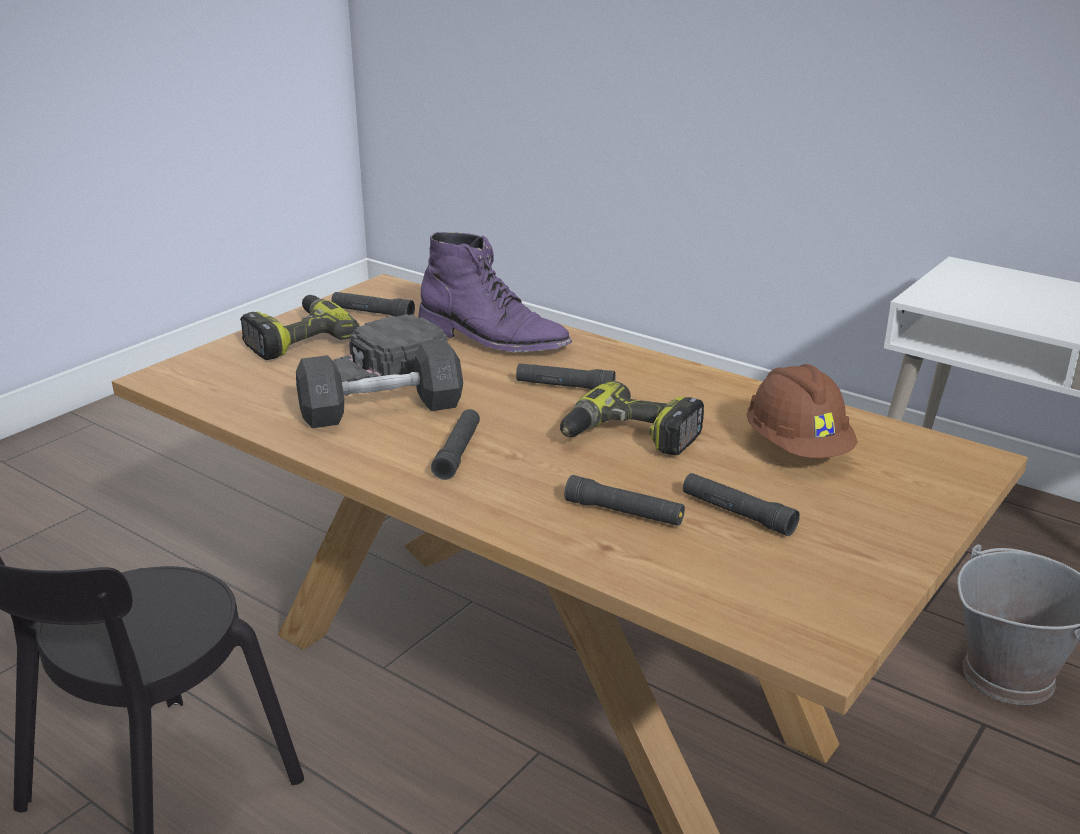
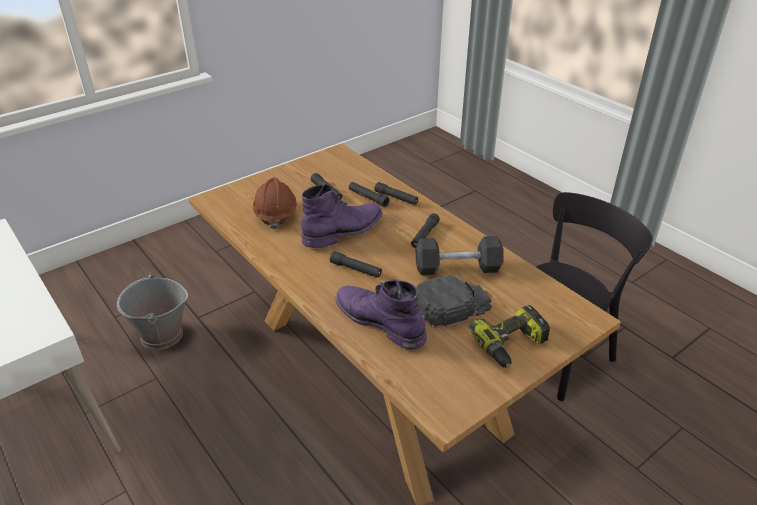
camera: 165 degrees left, 10 degrees up
(372, 313) = (457, 371): black flashlight -> black flashlight (396, 198)
(629, 438) = (344, 231): power drill -> purple boot

